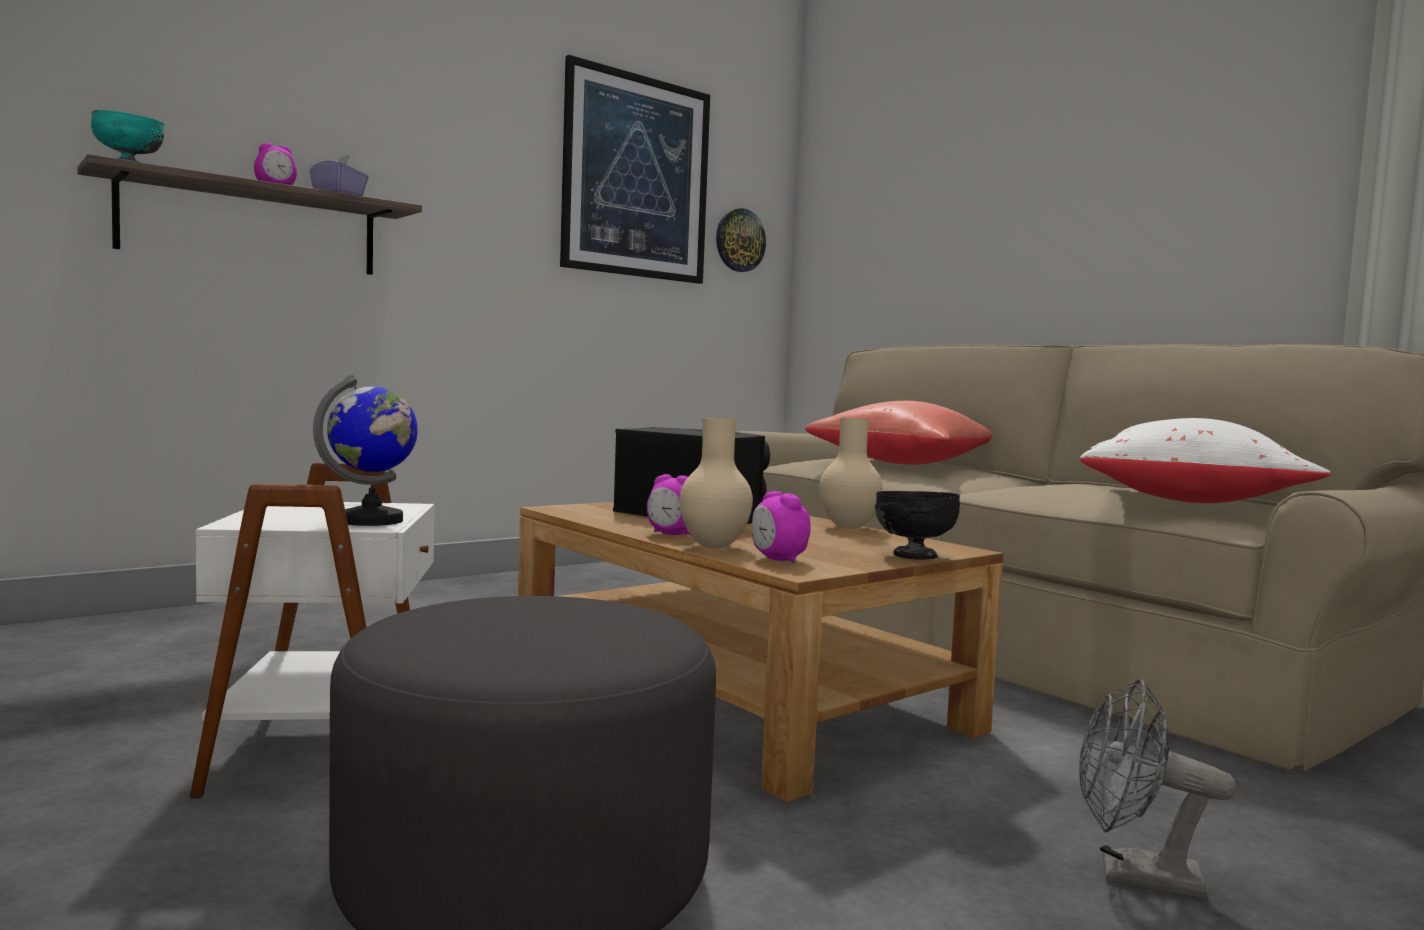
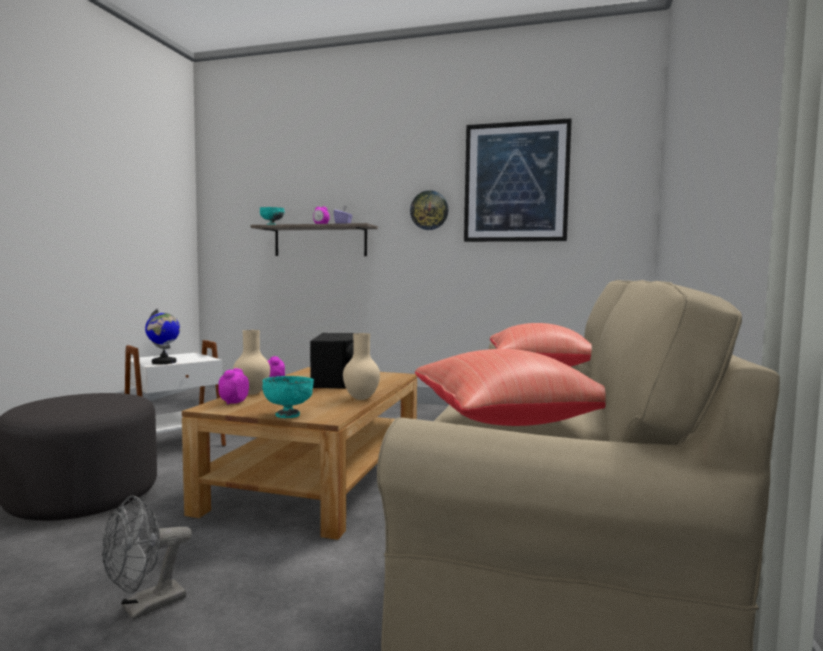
camera: 55 degrees right, 0 degrees up
(740, 240) = (603, 208): wall clock -> wall clock (429, 210)
(913, 555) = (288, 414): black bowl -> turquoise bowl
(1133, 876) = (145, 607): grey fan -> grey fan turned 120 degrees counterclockwise
(1189, 501) = (509, 420): white pillow -> red pillow

